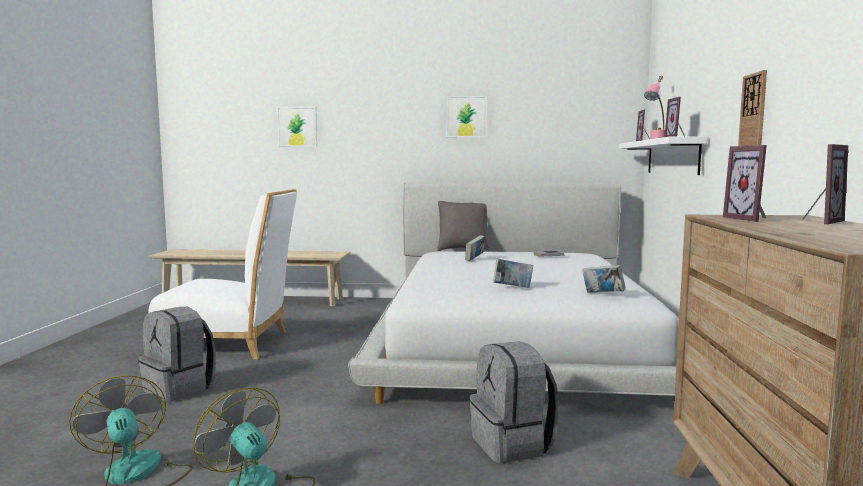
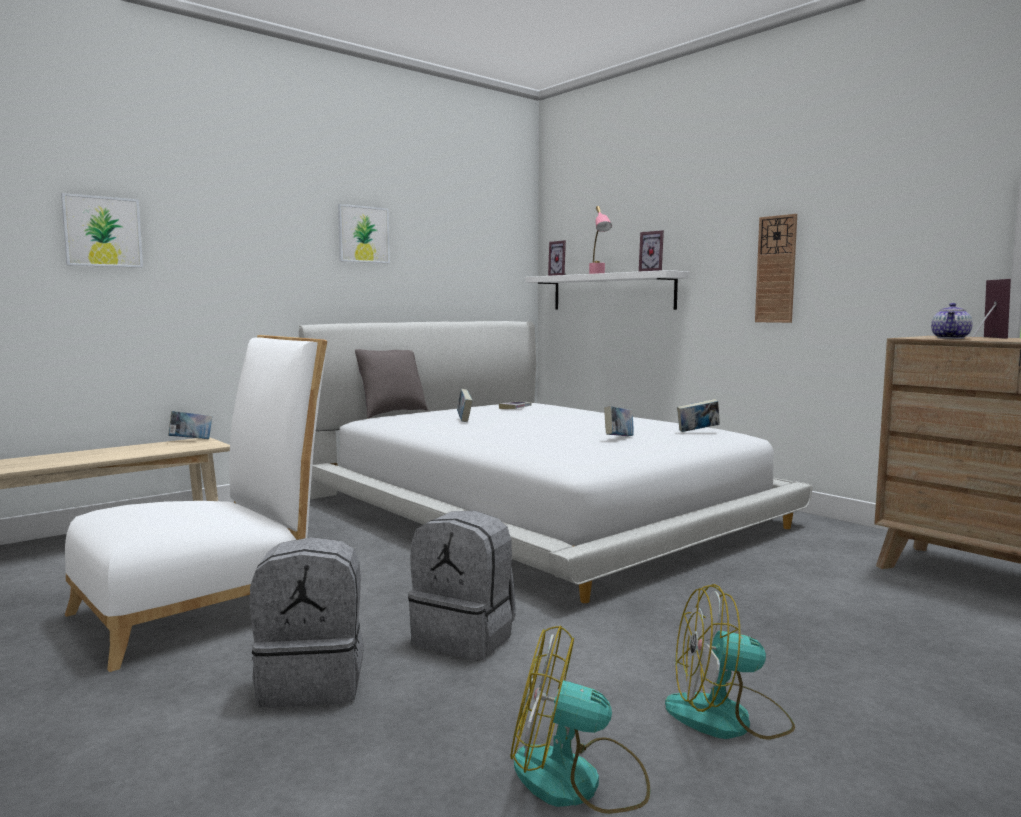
camera: 45 degrees left, 0 degrees up
(335, 252) = (191, 440): none -> book
(513, 444) = (766, 590): grey backpack -> grey backpack (465, 638)
(751, 219) = (951, 338): picture frame -> teapot

